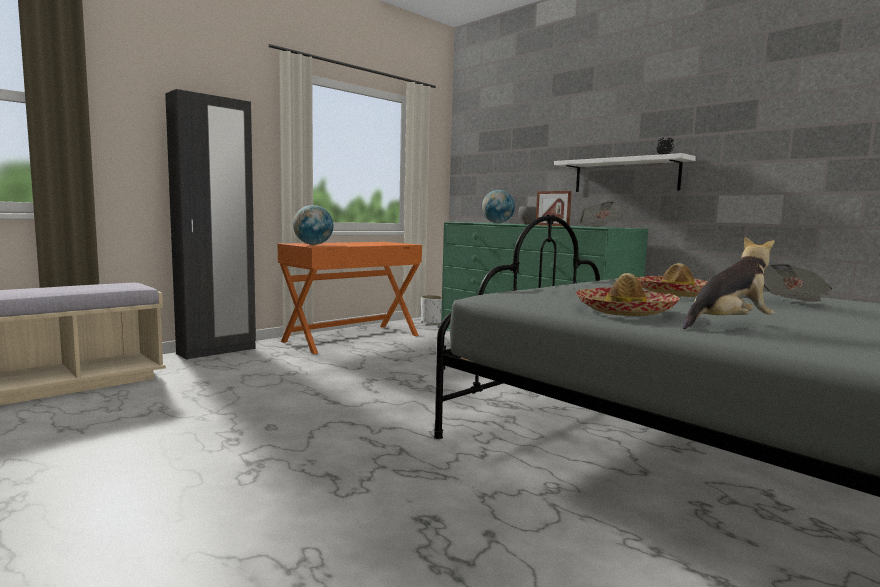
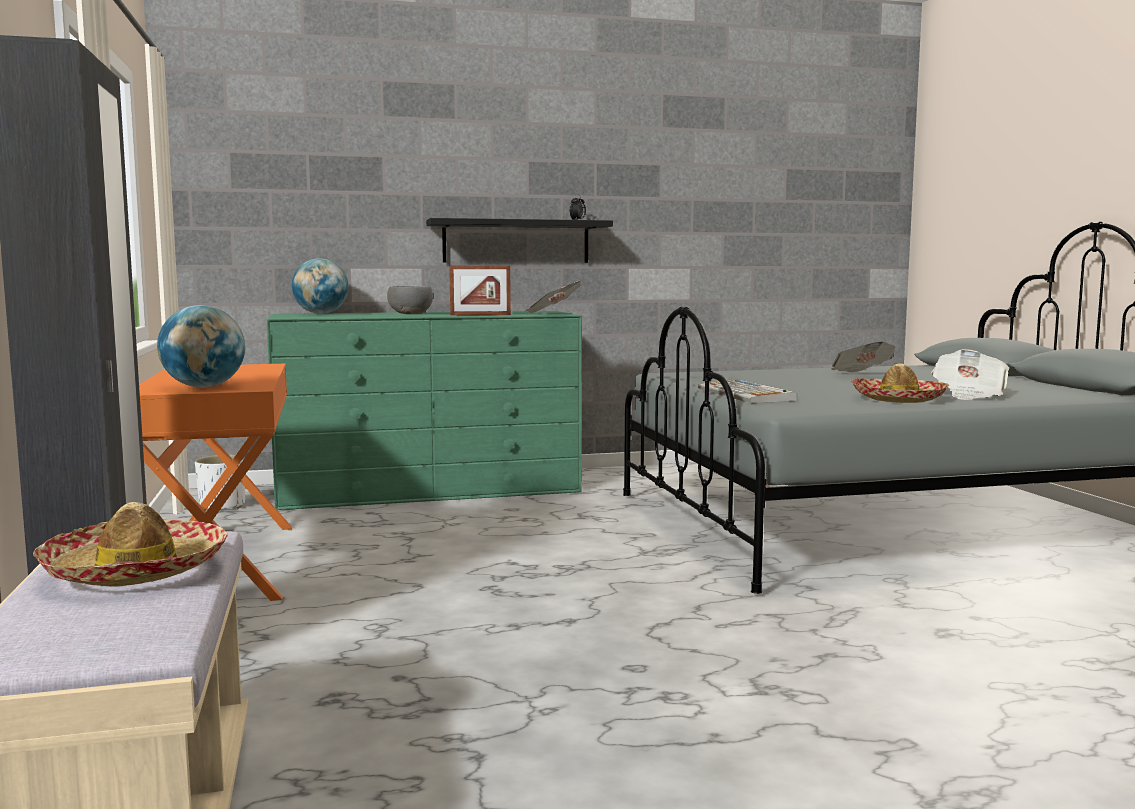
camera: 60 degrees left, 0 degrees up
(550, 290) = (746, 395): none -> keyboard
(625, 175) = (516, 241): white shelf -> black shelf
(676, 293) = (793, 381): hat -> hat (136, 570)
(728, 325) = (968, 395): plush toy -> newspaper

